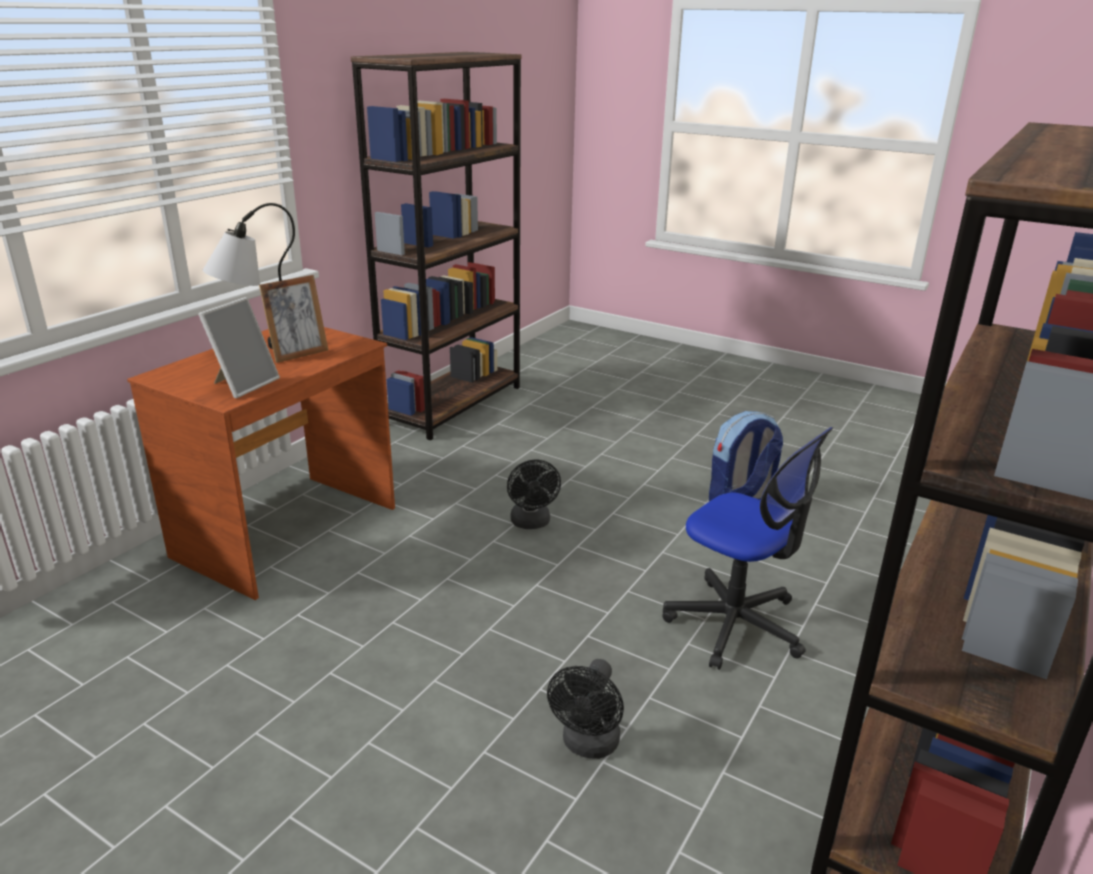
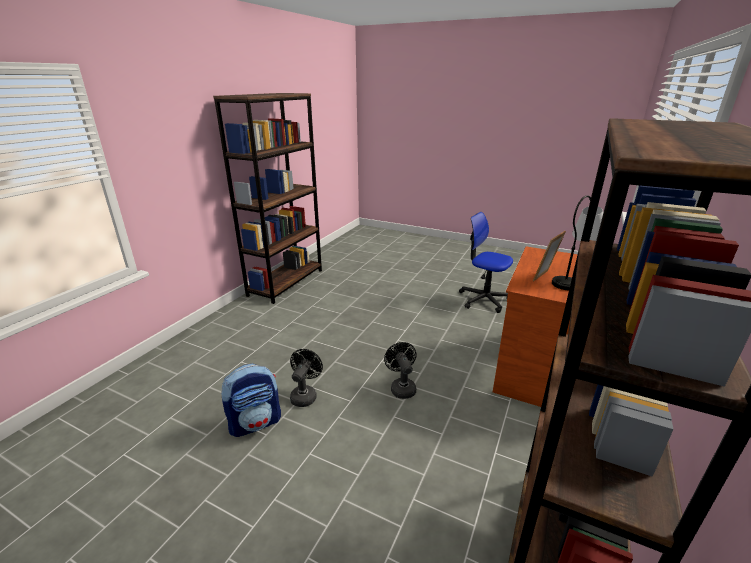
camera: 175 degrees right, 0 degrees up
(243, 384) = (540, 257): picture frame -> none
(588, 745) = (362, 301): black fan -> black fan (305, 395)
(735, 624) = (298, 338): office chair -> office chair (484, 299)

